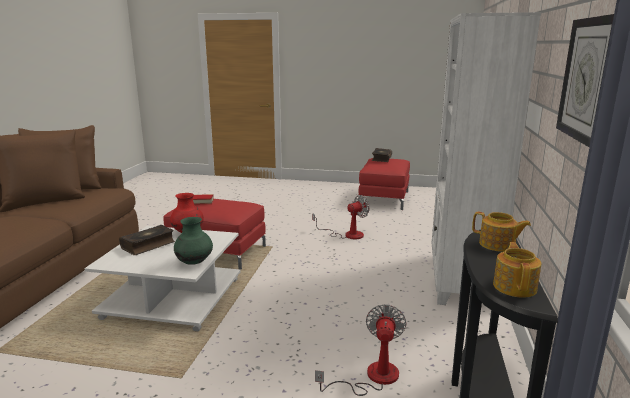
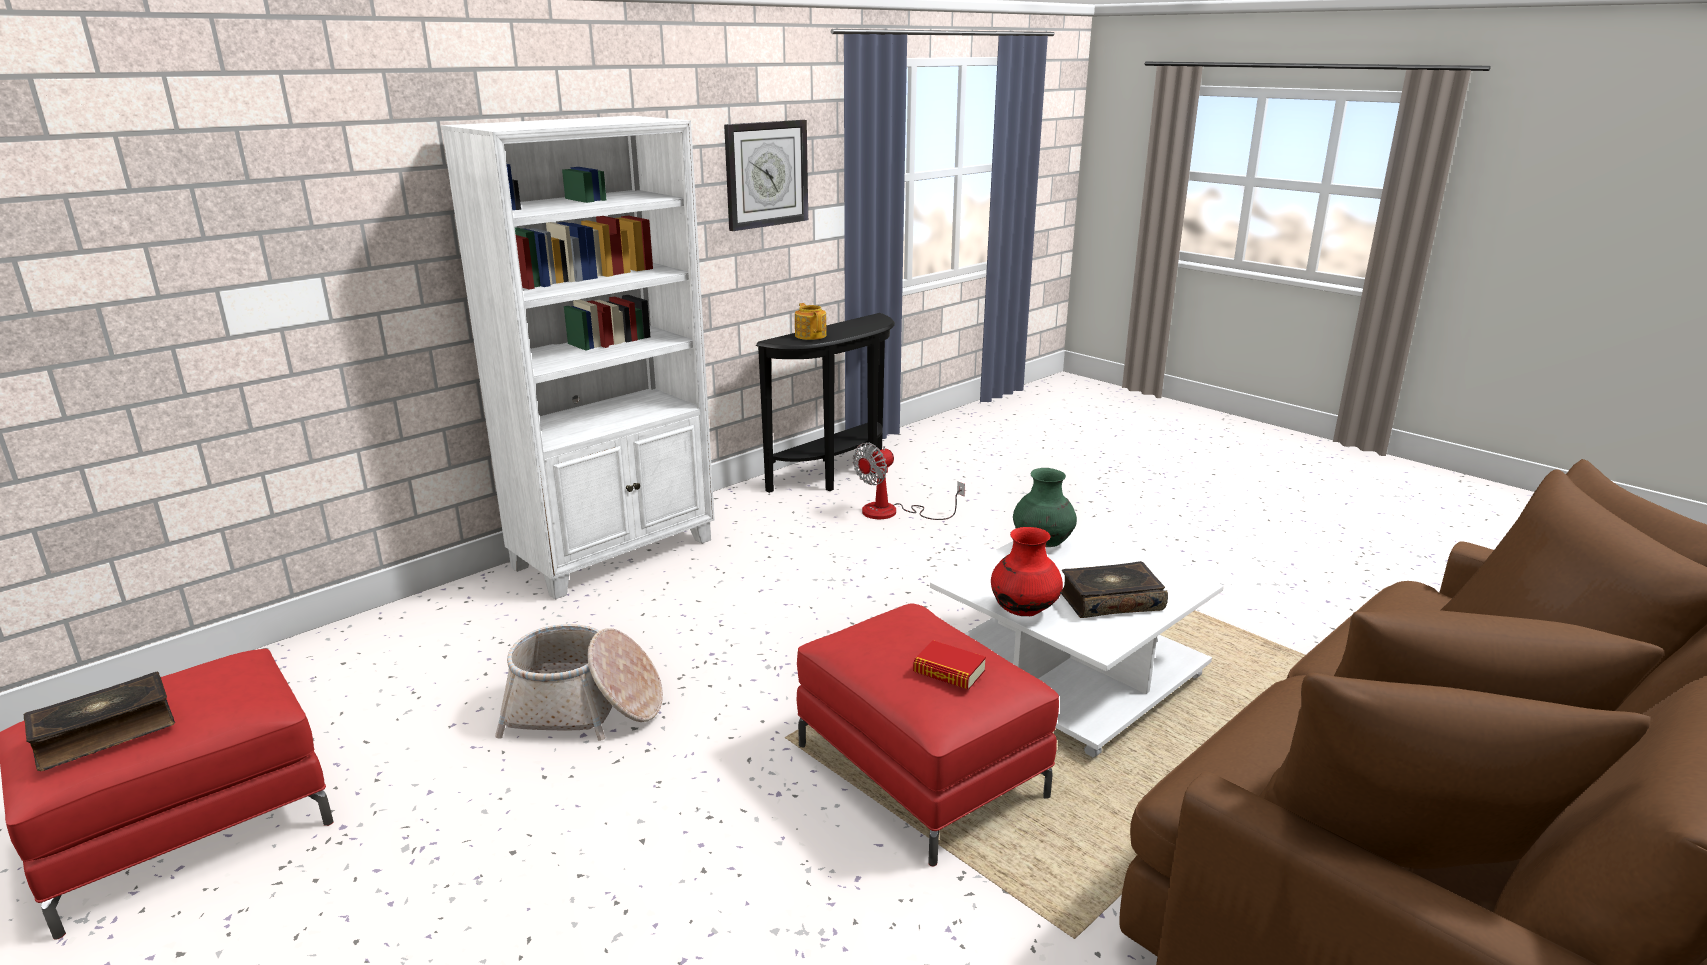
camera: 145 degrees left, 5 degrees up
(347, 234) = (584, 709): fan -> basket
(515, 286) = (869, 321): teapot -> none

